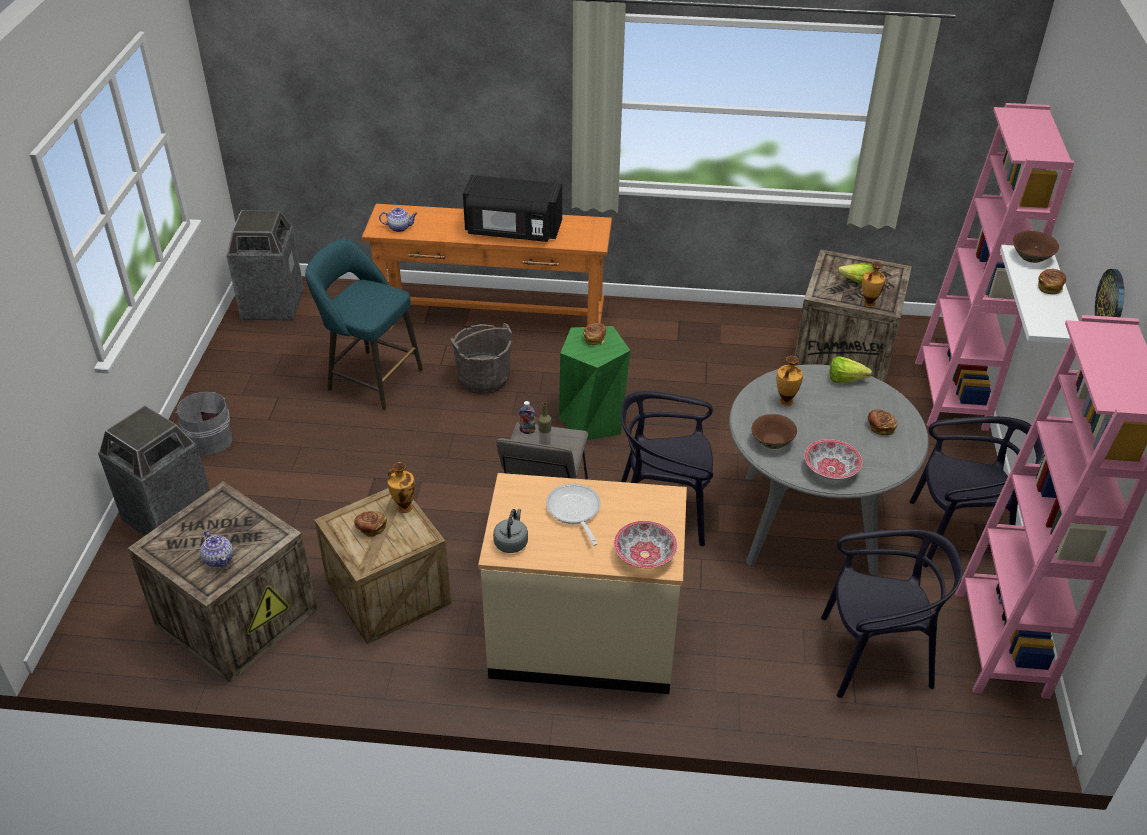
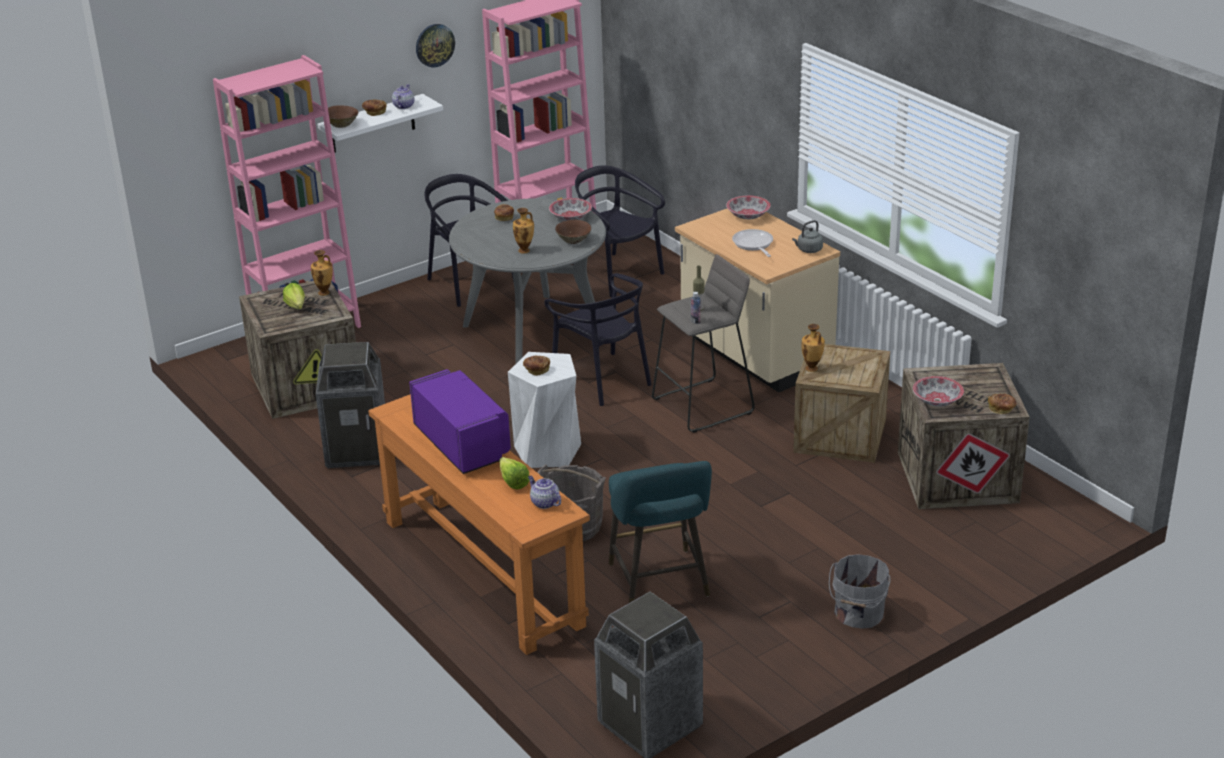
camera: 130 degrees left, 10 degrees down
(169, 518) = (950, 568): trash can -> trash can (358, 450)
(219, 559) = (972, 380): teapot -> teapot (403, 106)
(232, 512) = (937, 400): none -> bowl
(371, 528) = (847, 369): bread -> bread (1001, 409)
(512, 231) = (462, 443): black microwave -> purple microwave
(574, 512) = (753, 245): frying pan -> frying pan turned 135 degrees clockwise
(593, 419) = (547, 451): green stool -> white stool
(849, 380) = (467, 241): lettuce -> lettuce (512, 480)

